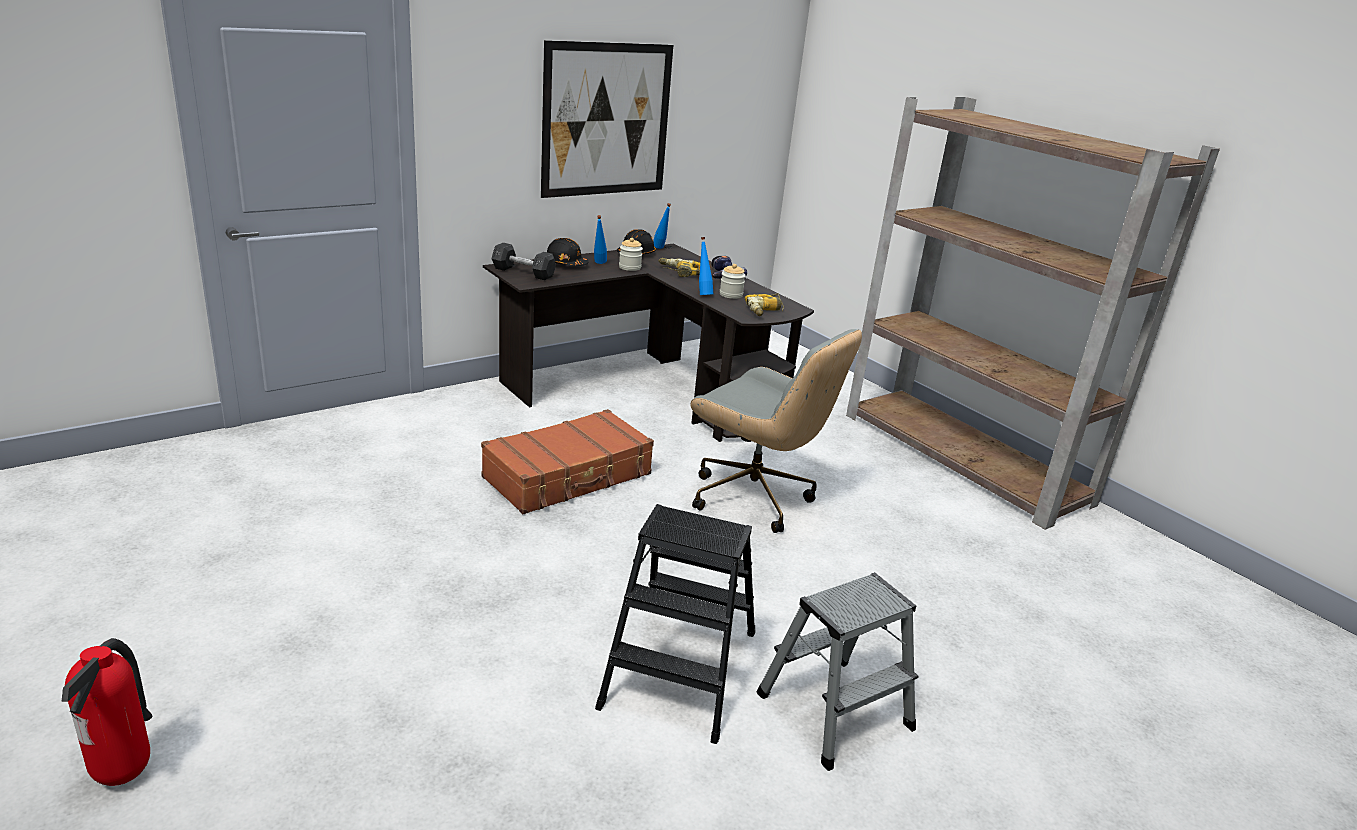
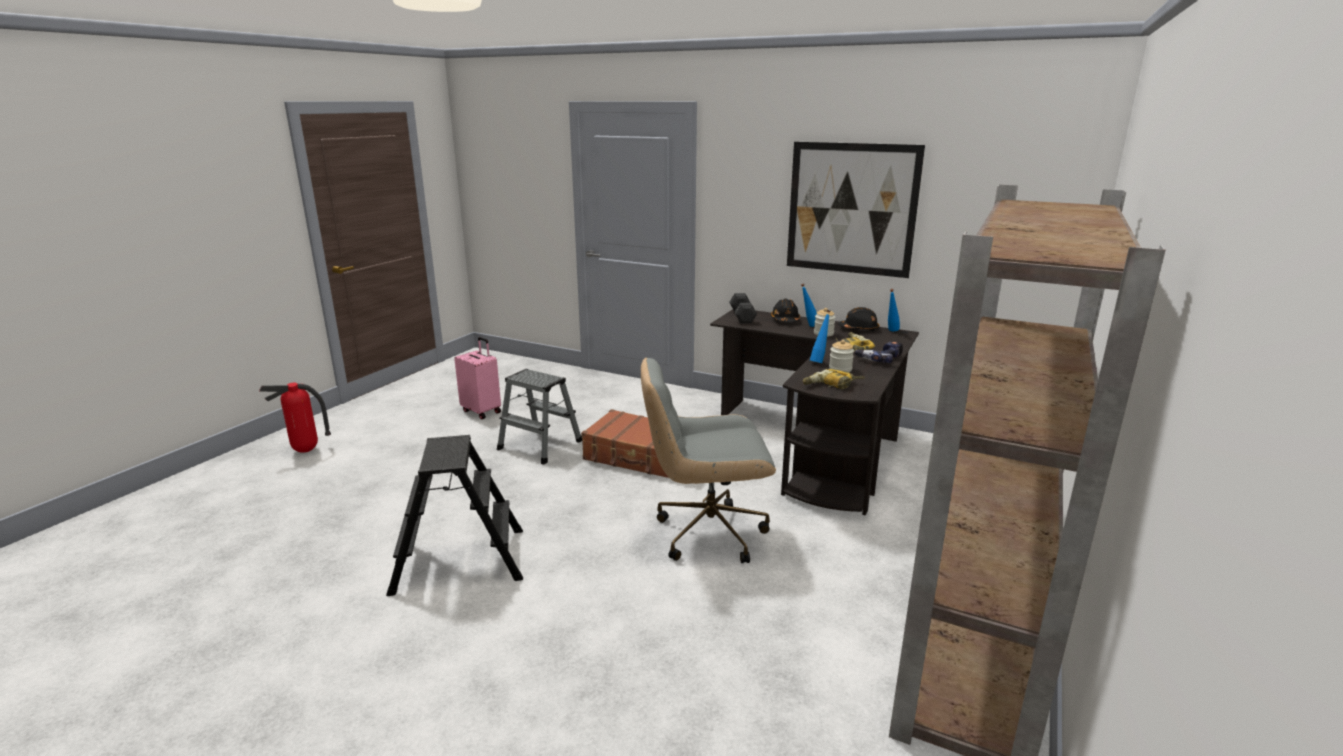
camera: 65 degrees right, 5 degrees down
(251, 547) = (482, 411): none -> pink suitcase
(755, 501) = (706, 534): grey office chair -> grey office chair turned 75 degrees clockwise
(834, 710) = (446, 640): grey step ladder -> grey step ladder (539, 445)

